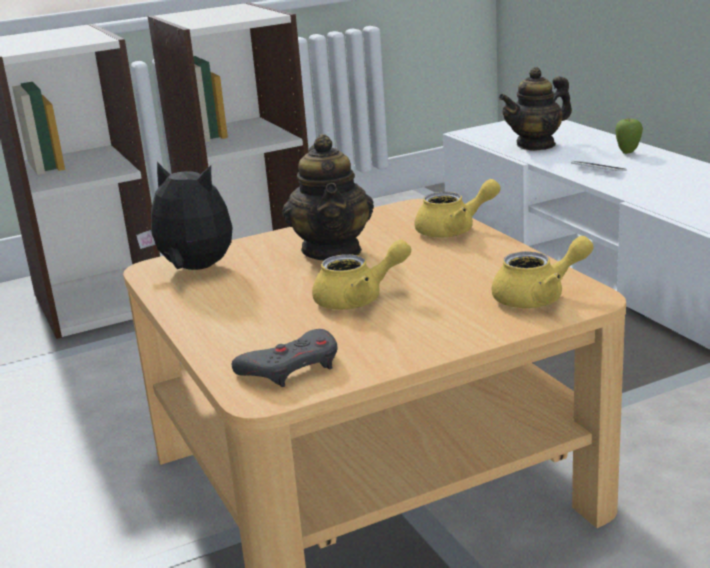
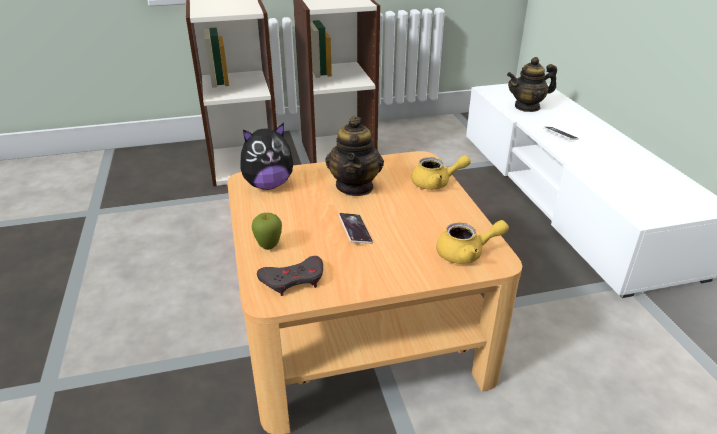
camera: 10 degrees right, 10 degrees up
(193, 269) = (268, 185): plush toy -> plush toy turned 120 degrees clockwise
(359, 299) = (355, 231): yellow teapot -> phone
(627, 152) = (585, 124): apple -> apple (269, 247)

